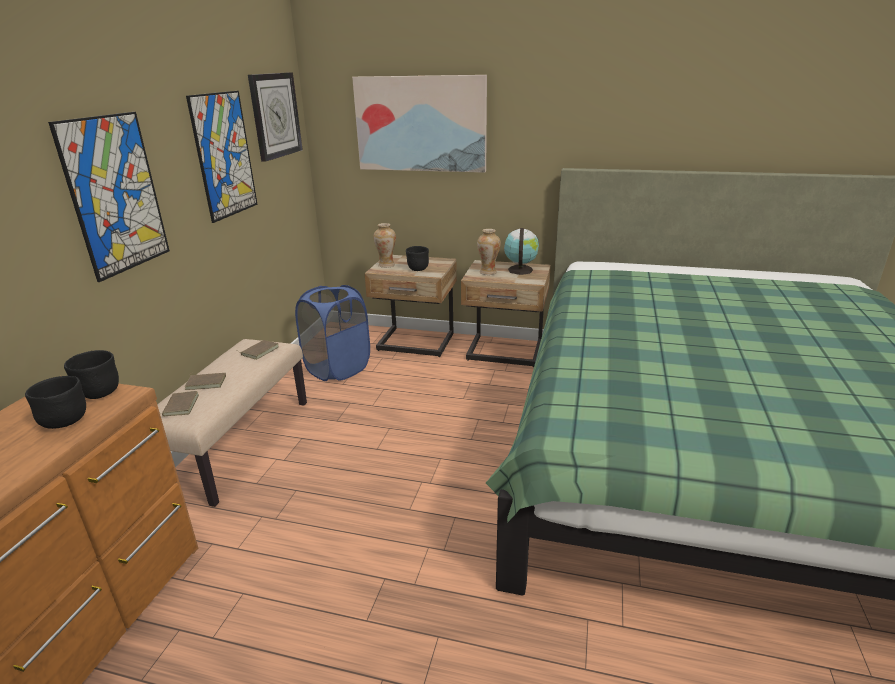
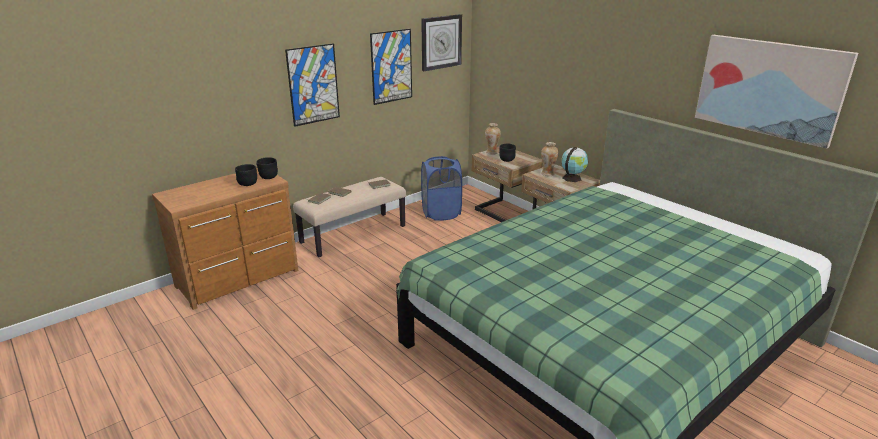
camera: 35 degrees right, 0 degrees up
(421, 124) = (532, 59): picture -> picture (769, 88)

